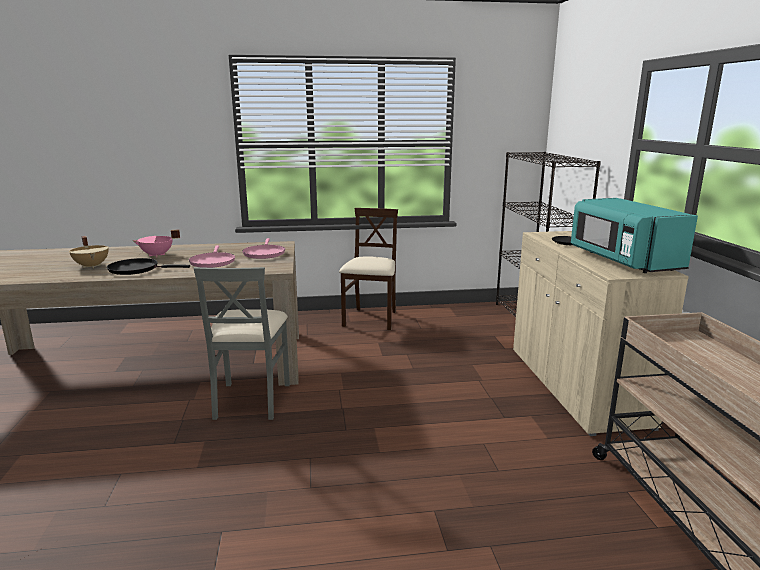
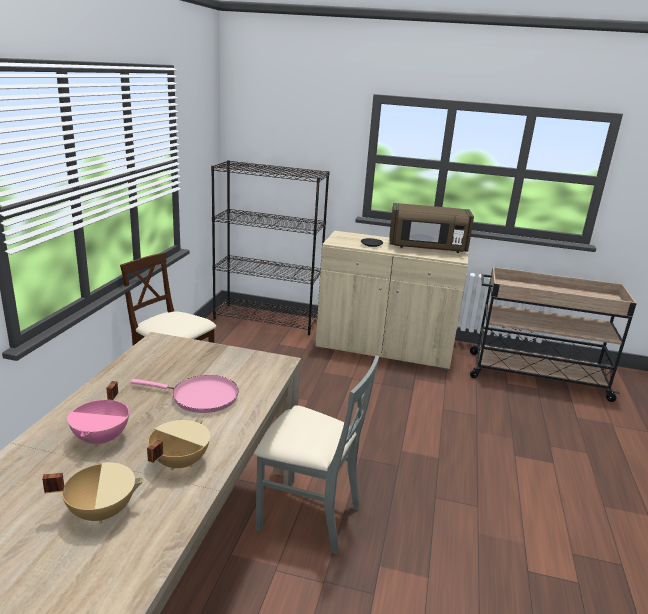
camera: 70 degrees left, 5 degrees up
(137, 269) = (179, 462): black frying pan -> beige cooking pot
(264, 253) = (196, 359): pink frying pan -> none
(622, 260) = (427, 248): turquoise microwave -> brown microwave

